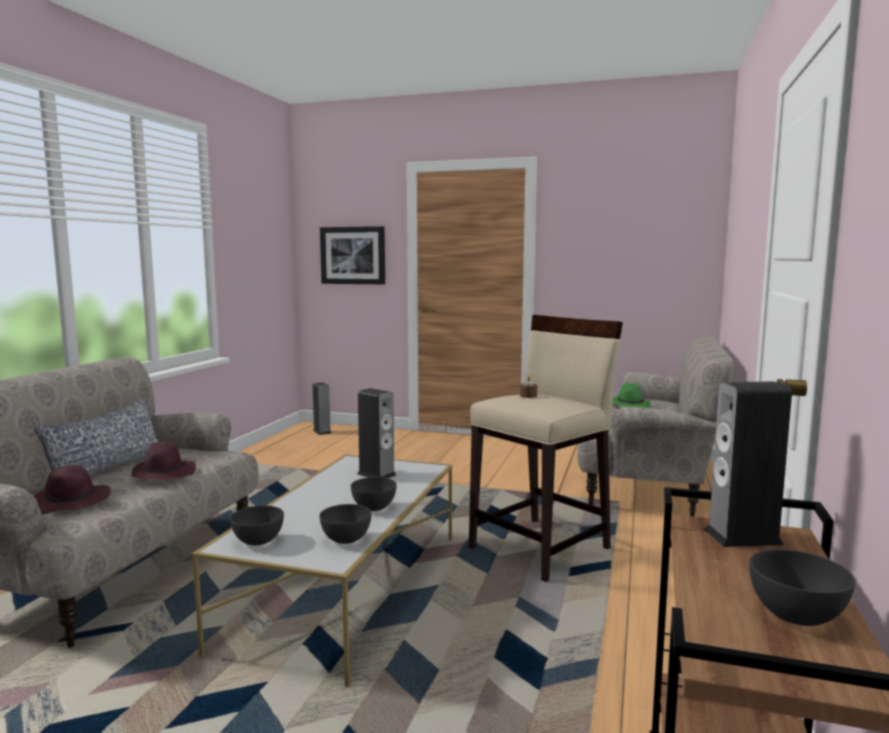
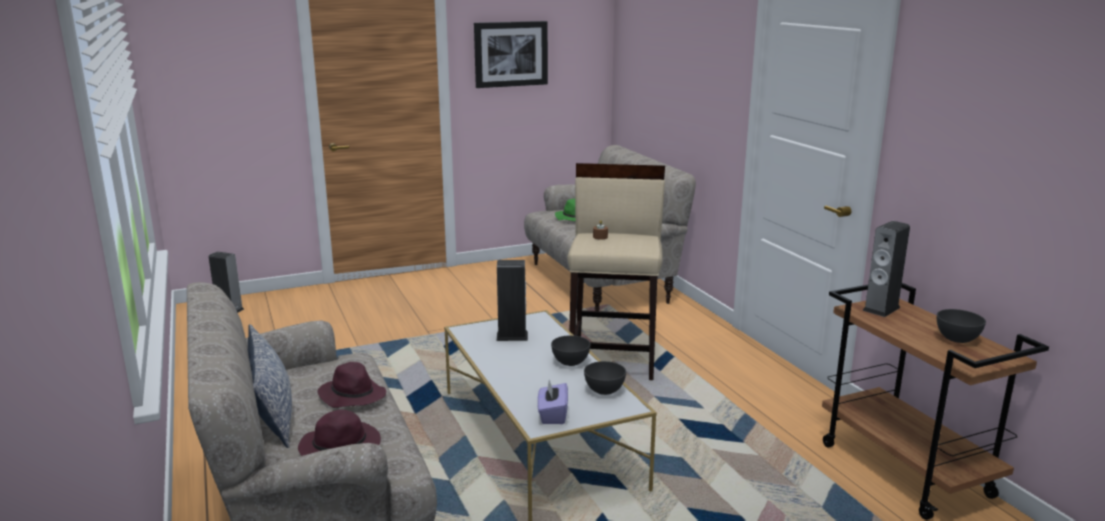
camera: 40 degrees left, 10 degrees up
(258, 541) = (552, 415): grey bowl -> purple tissue box
(353, 255) = (229, 90): picture -> picture (511, 54)

